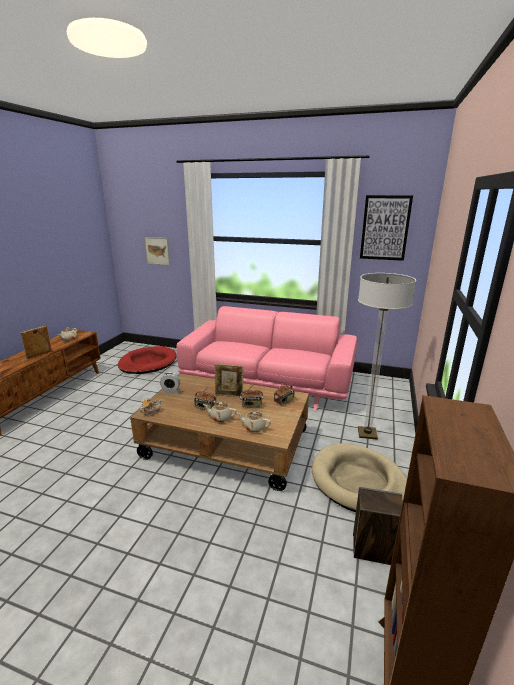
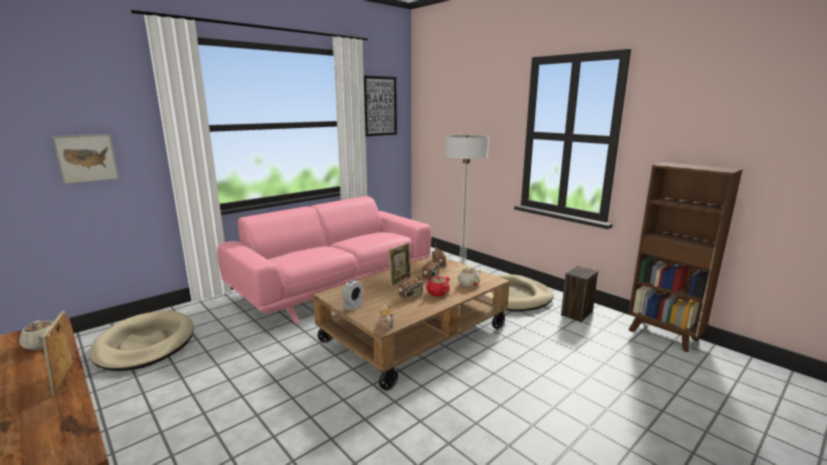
camera: 60 degrees left, 5 degrees down
(148, 363) = (145, 344): red dog bed -> beige dog bed
(220, 417) = (437, 293): beige teapot -> red teapot

